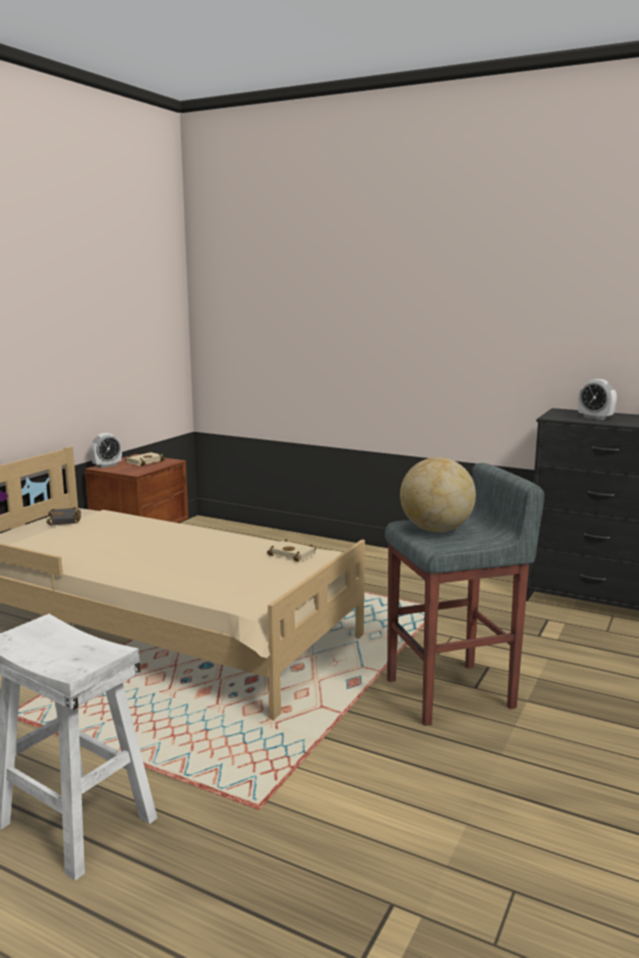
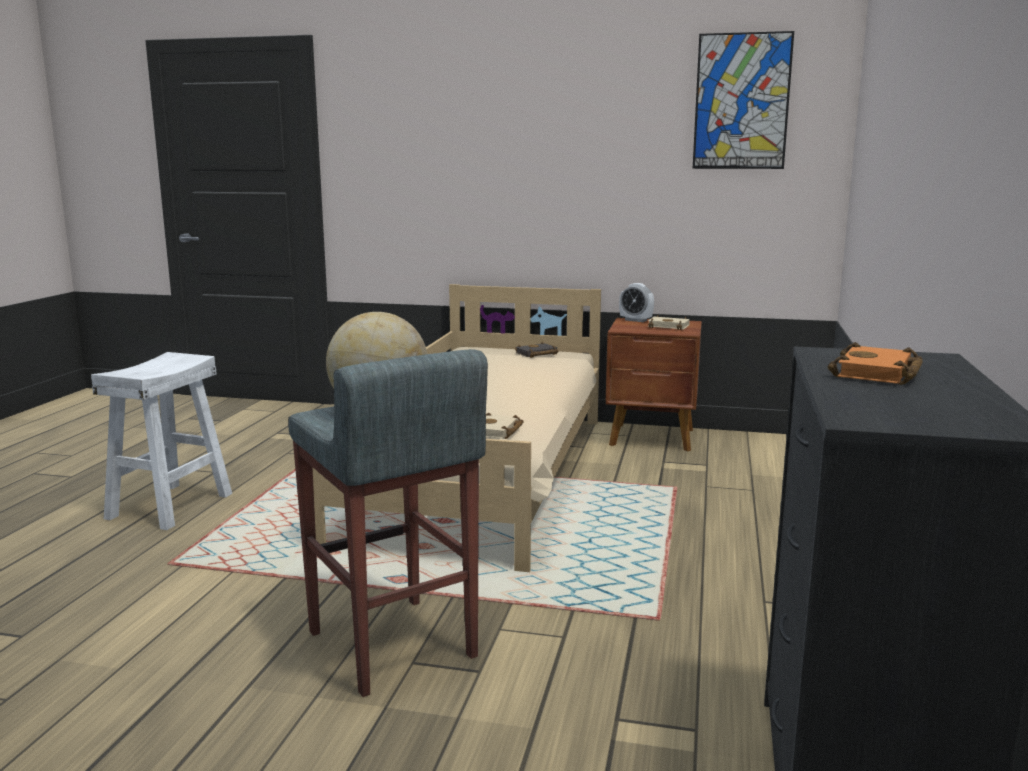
camera: 75 degrees right, 0 degrees up
(134, 275) = (741, 102): none -> picture
(595, 418) = (878, 374): alarm clock -> orange book

